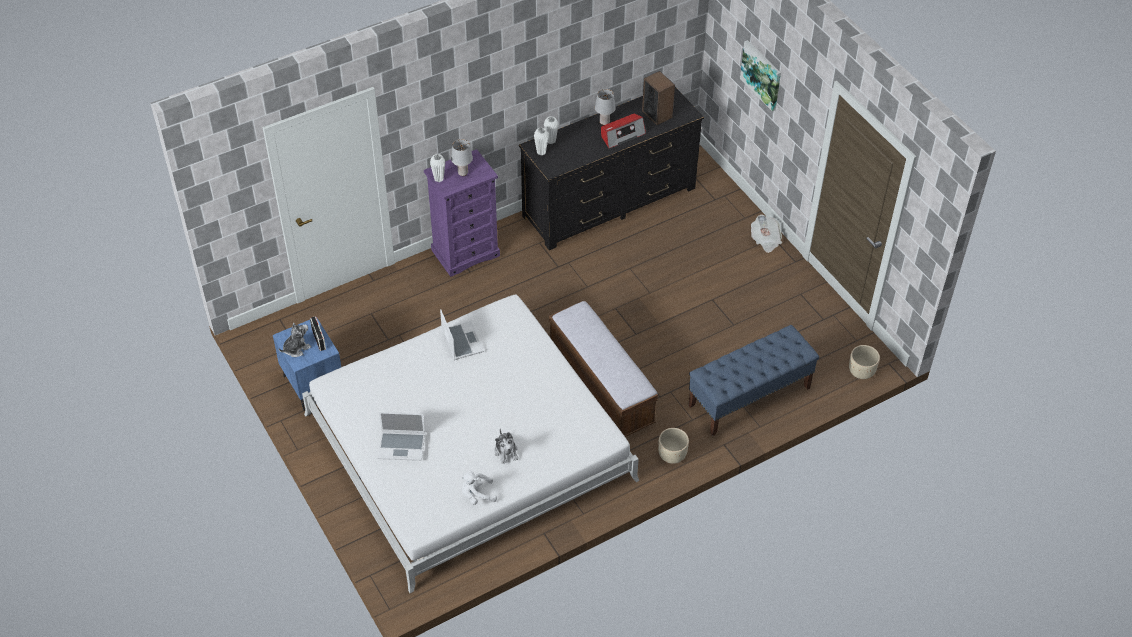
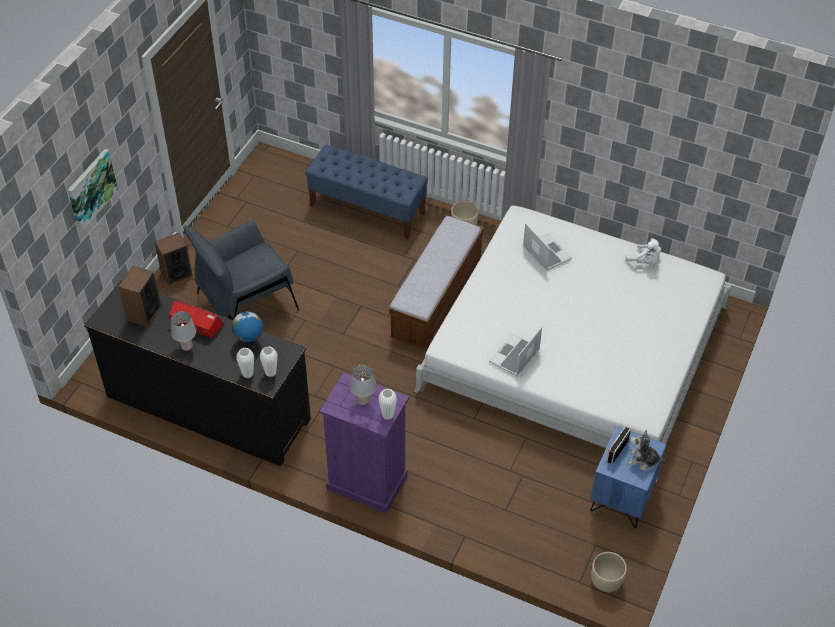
camera: 125 degrees left, 0 degrees up
(402, 446) = (653, 329): laptop -> laptop (545, 253)
(506, 451) = (592, 265): plush toy -> none
(580, 154) = (249, 341): none -> globe
(698, 267) = (246, 302): none -> grey armchair
(765, 240) = (176, 274): newspaper -> speaker
(861, 371) = (285, 161): beige planter -> beige planter (606, 581)

